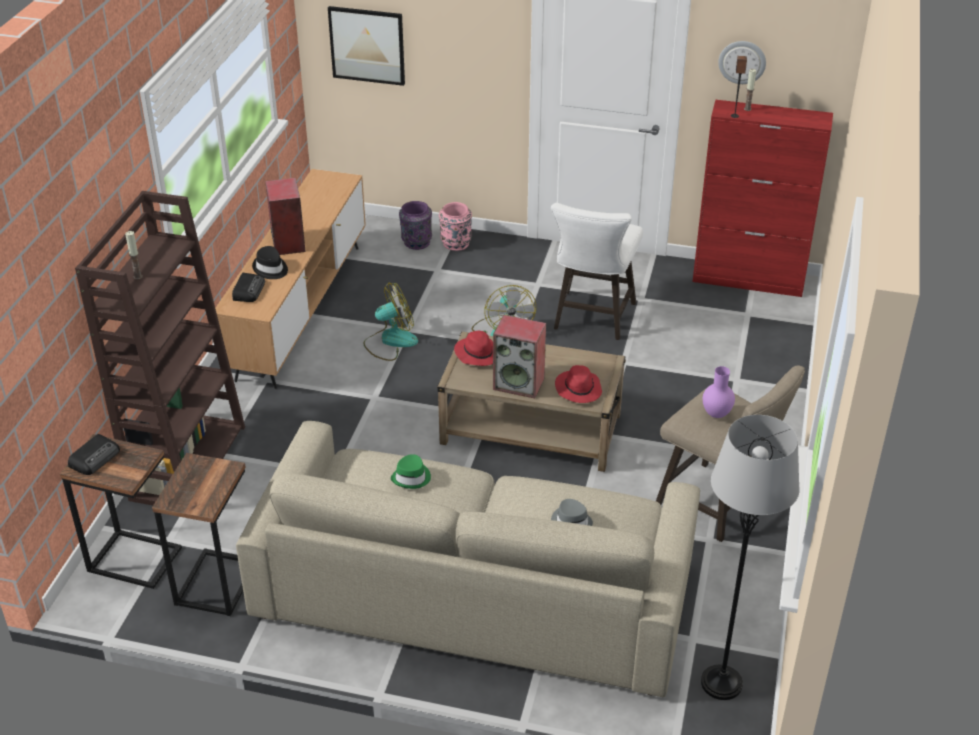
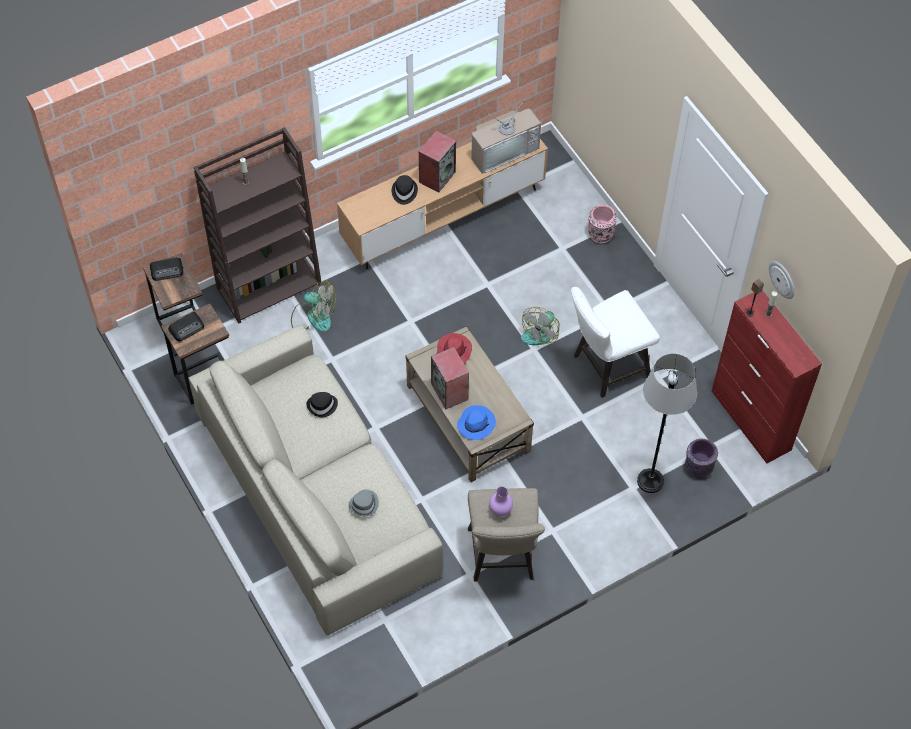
camera: 45 degrees right, 20 degrees up
(248, 290) = (374, 200): radio -> radio (187, 328)
(324, 195) = (503, 150): none -> television
(367, 45) = (592, 62): picture -> none
(390, 341) = (467, 285): fan -> fan (313, 317)
(412, 477) = (322, 406): green hat -> black hat
(416, 242) = (577, 213): purple vase -> purple vase (698, 468)
(578, 389) = (476, 423): red hat -> blue hat
(721, 683) = (366, 655): grey floor lamp -> grey floor lamp (650, 481)

